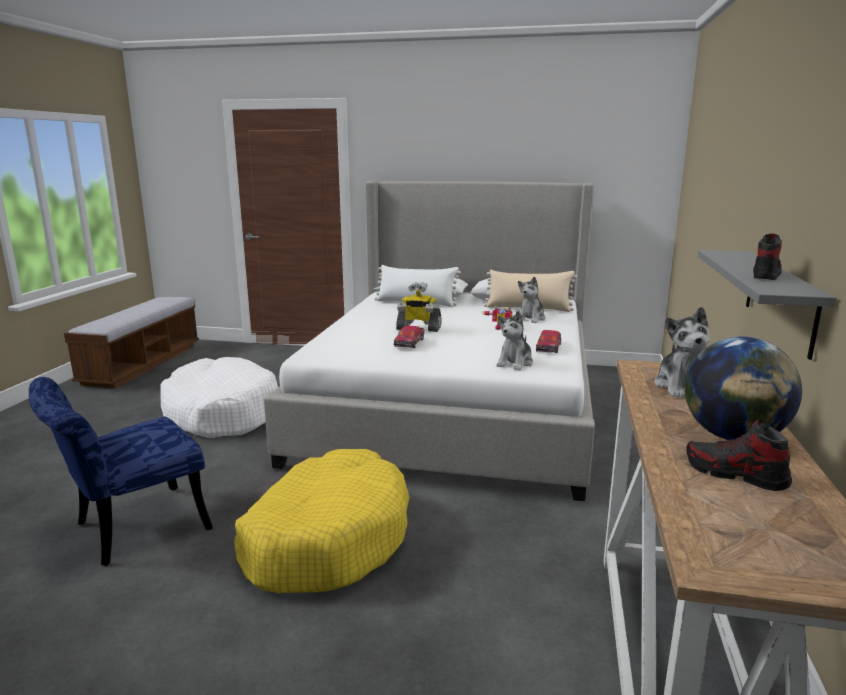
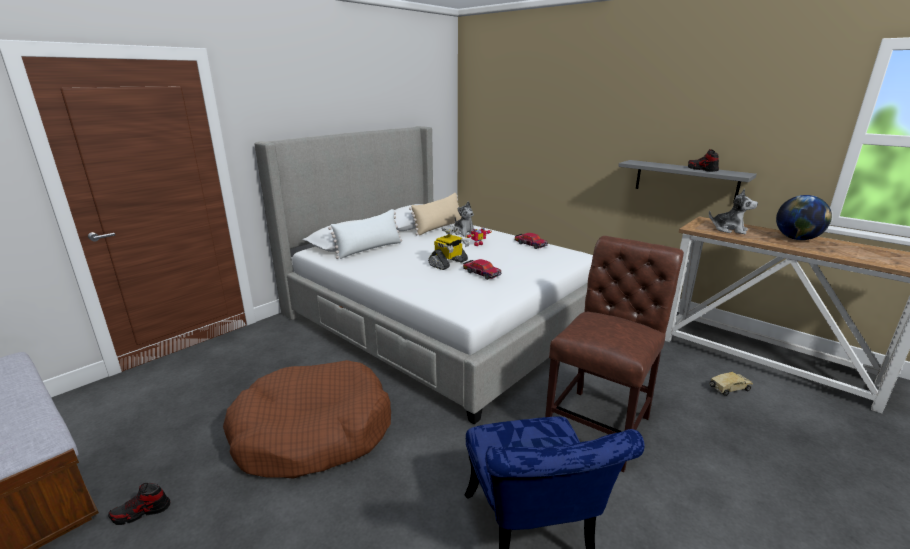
camera: 60 degrees left, 5 degrees up
(222, 413) = (313, 432): white dog bed -> brown dog bed
(326, 538) = (601, 423): yellow dog bed -> brown chair
(511, 644) = (728, 389): none -> toy truck
(515, 363) = (554, 259): plush toy -> none
(735, 474) = (839, 248): shoe -> shoe (141, 512)

